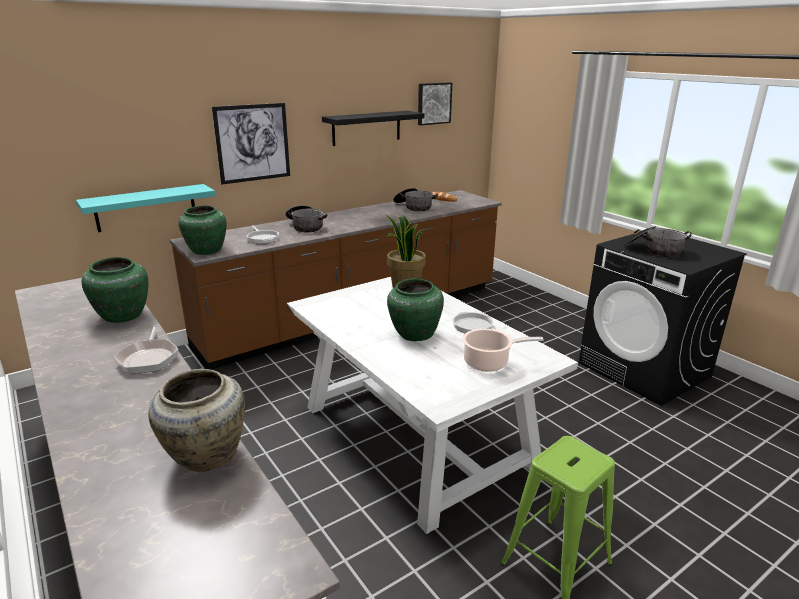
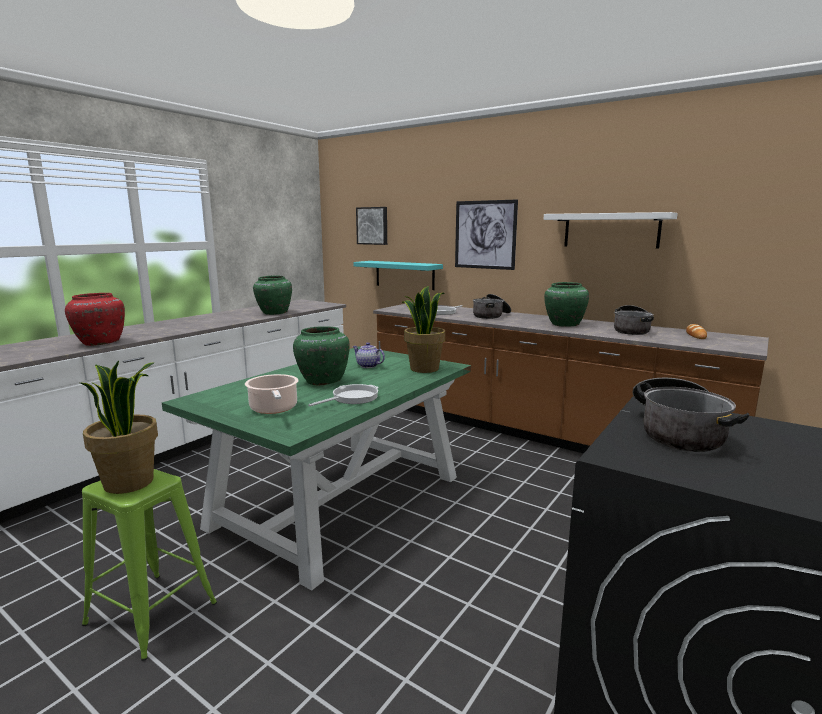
camera: 70 degrees right, 10 degrees down
(149, 358) = (218, 323): frying pan -> none
(204, 456) = (100, 343): beige vase -> red vase
(206, 251) = (397, 308): green vase -> green vase (563, 324)
(366, 128) = (611, 230): black shelf -> white shelf
(376, 309) = (367, 366): none -> teapot
(417, 436) = (339, 501): white dining table -> green dining table
(433, 103) = (728, 205): picture -> picture (372, 226)
(573, 461) = (130, 482): none -> potted plant

